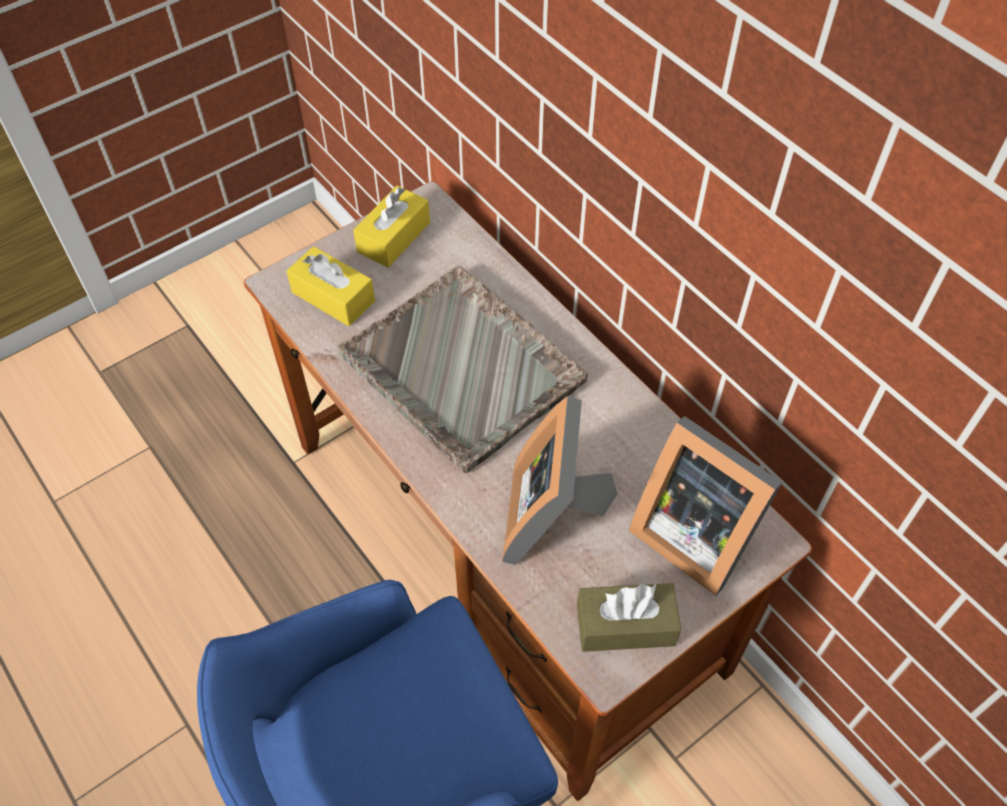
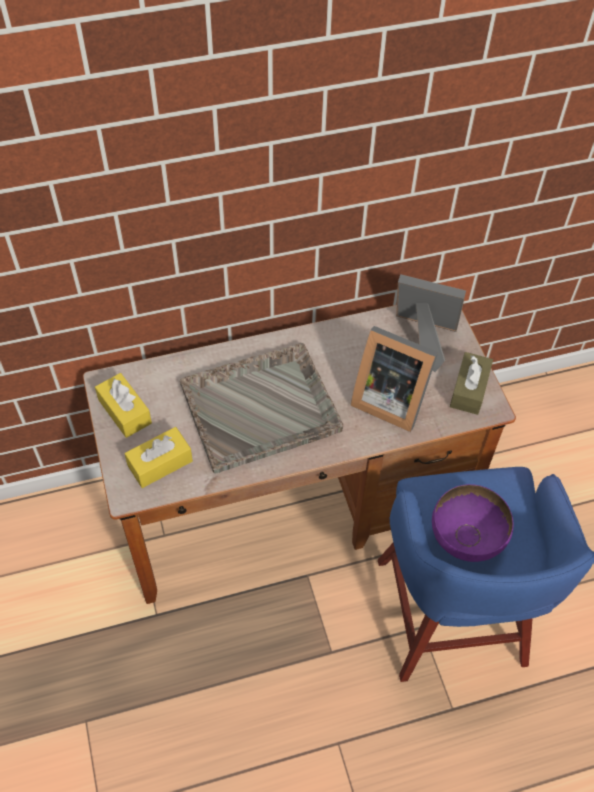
camera: 70 degrees left, 0 degrees up
(370, 710) = (466, 539): none -> purple bowl
(693, 531) = (424, 338): picture frame -> picture frame turned 135 degrees counterclockwise

